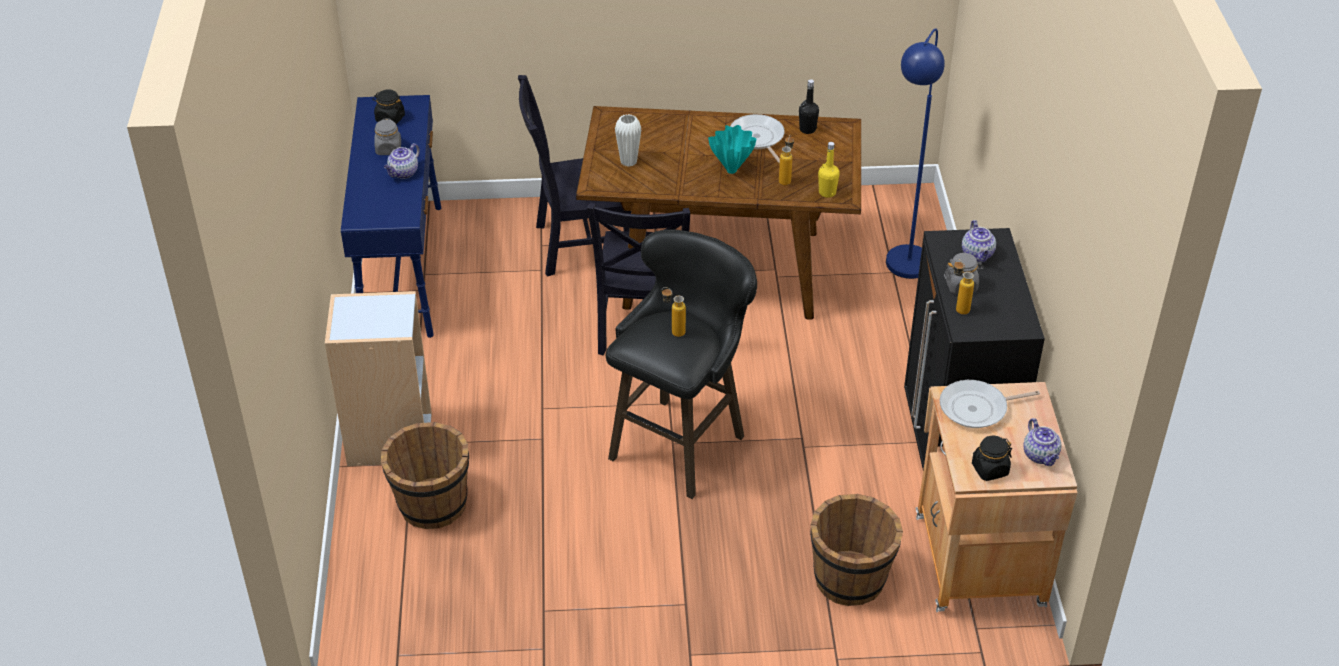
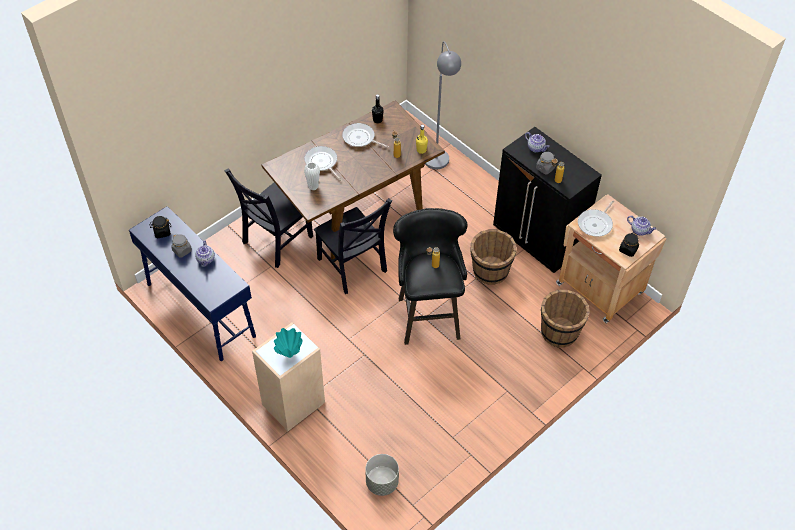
camera: 40 degrees left, 10 degrees up
(390, 602) = (382, 483): none -> grey planter
(431, 505) = (349, 422): brown bucket -> brown bucket (490, 271)
(673, 141) = (322, 162): none -> frying pan
(732, 170) = (367, 163): turquoise vase -> turquoise vase (290, 354)
(904, 273) = (438, 166): blue floor lamp -> grey floor lamp

